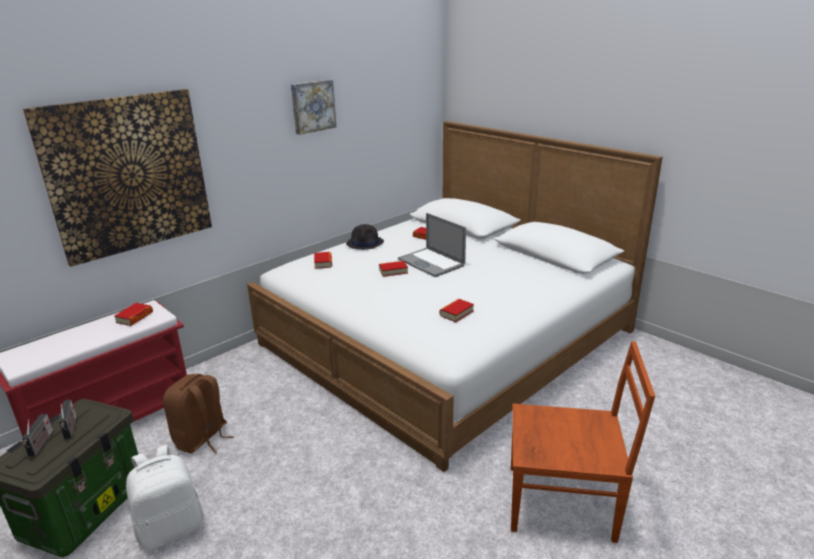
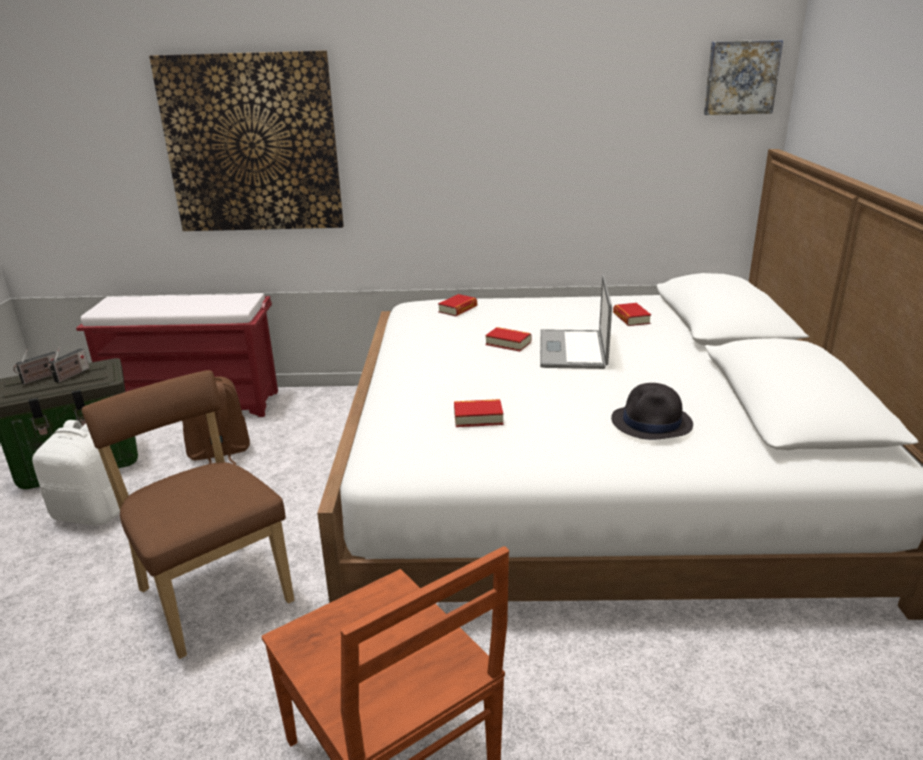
camera: 45 degrees right, 0 degrees up
(134, 317) = (223, 302): book -> none
(312, 106) = (511, 93): picture -> picture (741, 77)
(352, 507) = (212, 592): none -> brown chair
(365, 243) = (542, 303): black hat -> black hat (652, 423)

